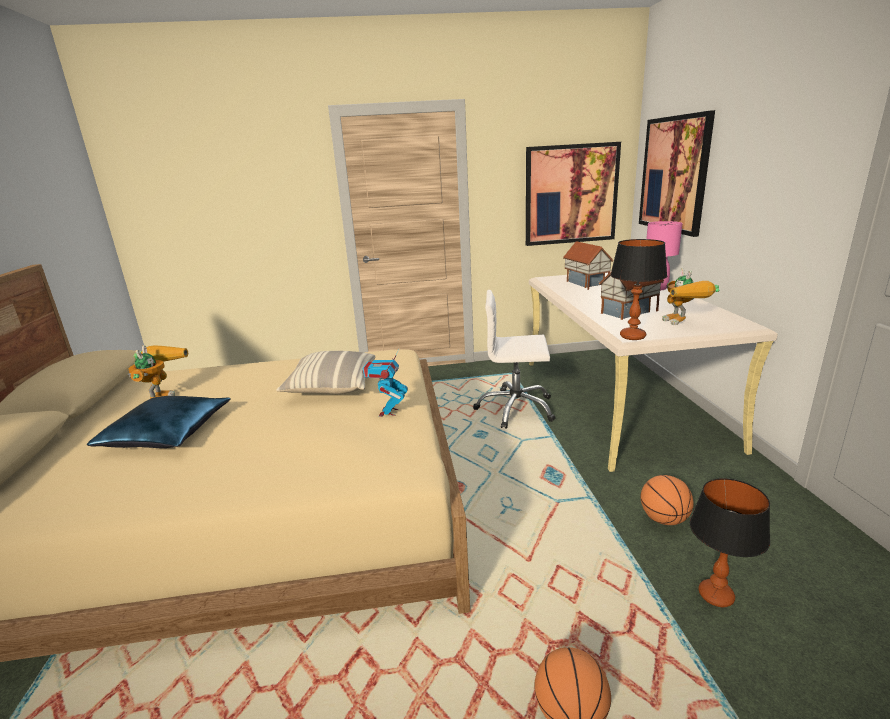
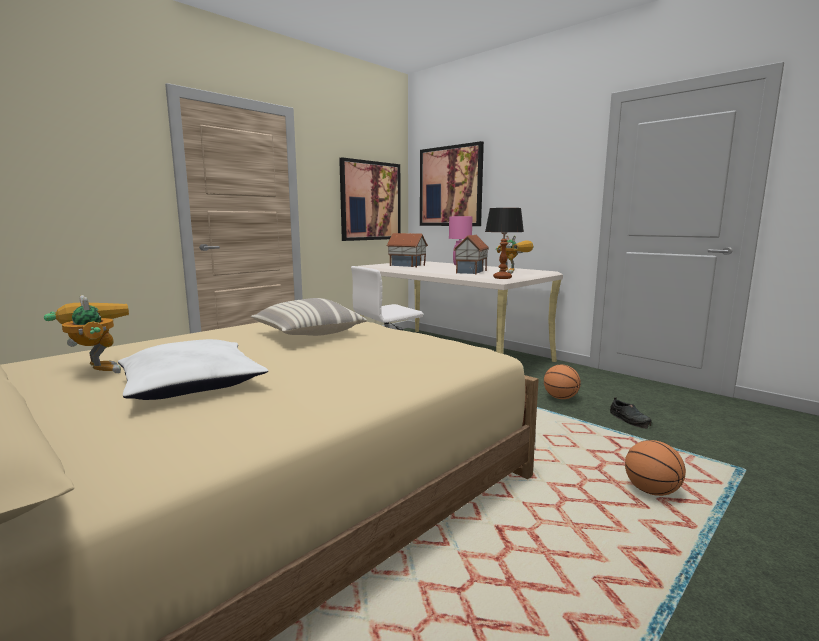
camera: 40 degrees left, 10 degrees down
(167, 433) = (191, 384): blue pillow -> white pillow
(388, 412) = (401, 335): toy robot -> none
(716, 596) = (630, 419): table lamp -> black shoe

